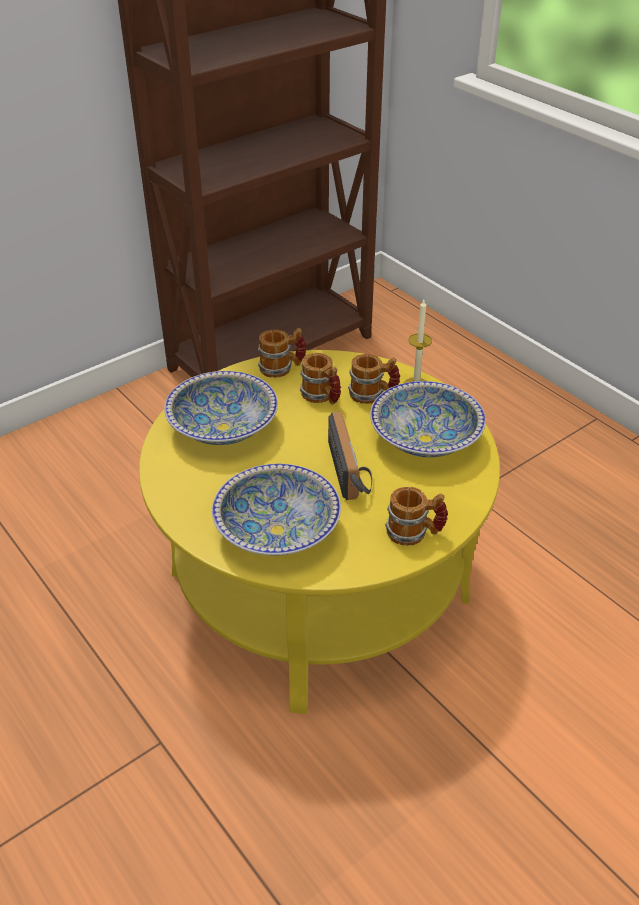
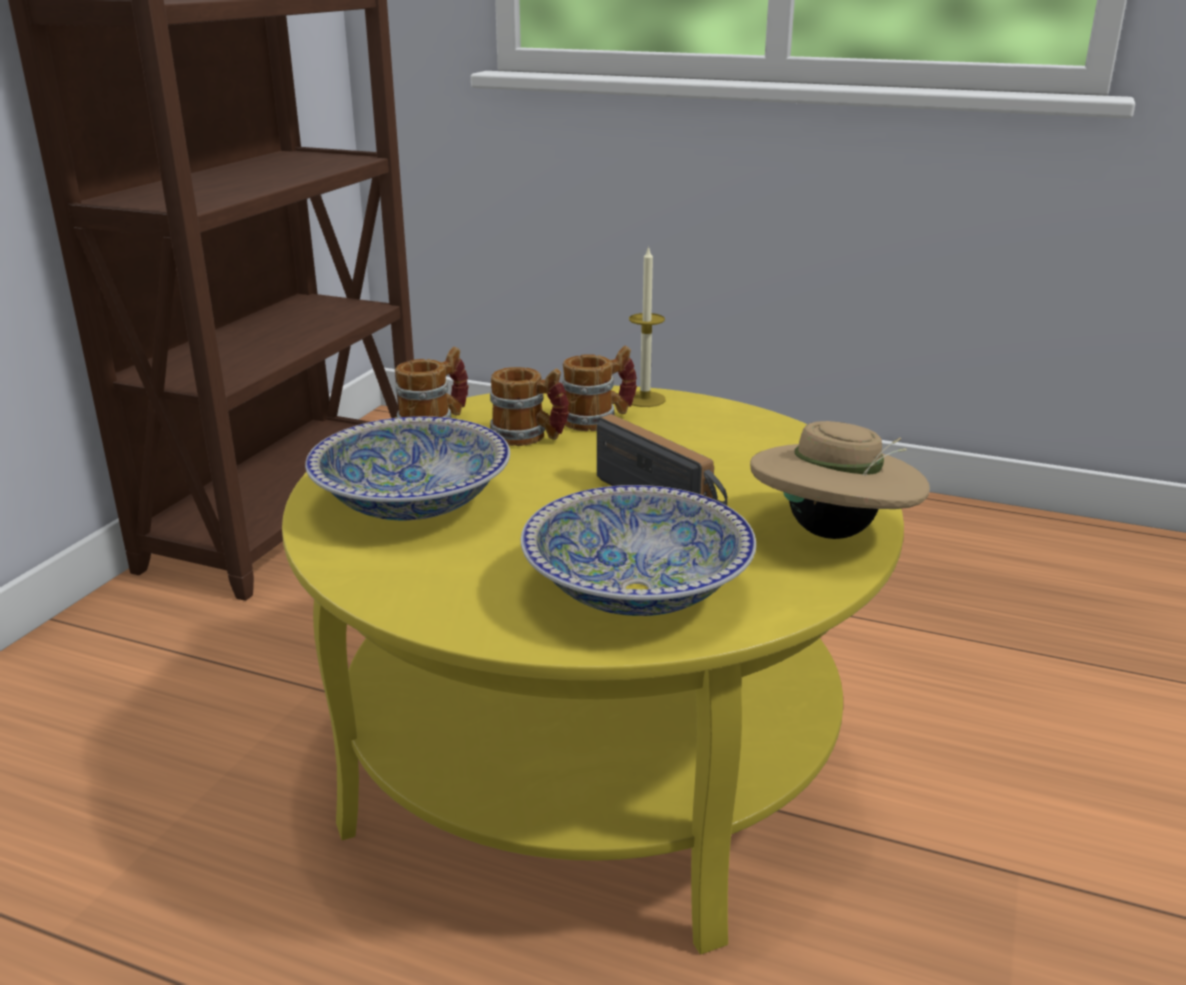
camera: 30 degrees left, 15 degrees down
(414, 533) = (832, 533): mug -> beige hat
(425, 439) = (722, 442): bowl -> none

